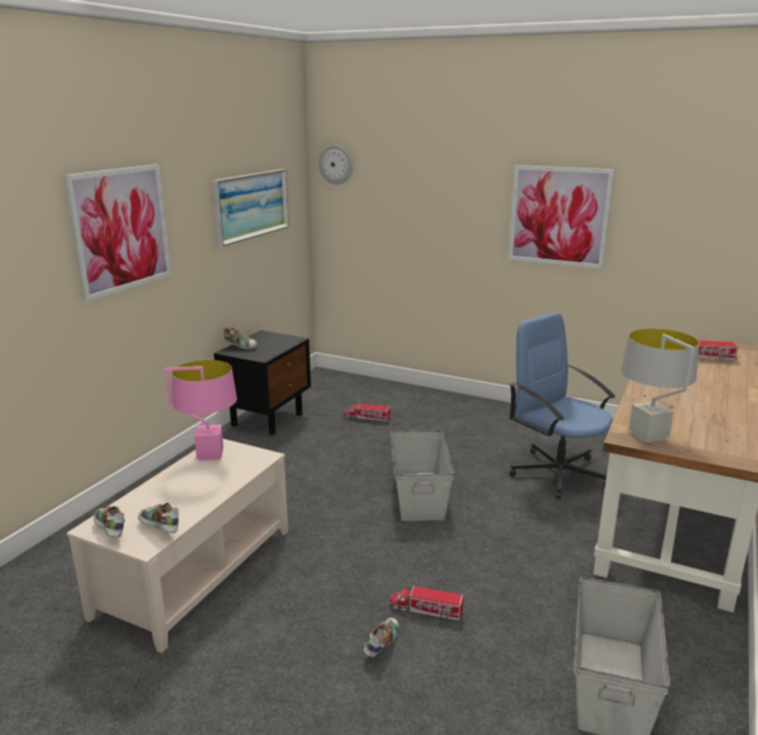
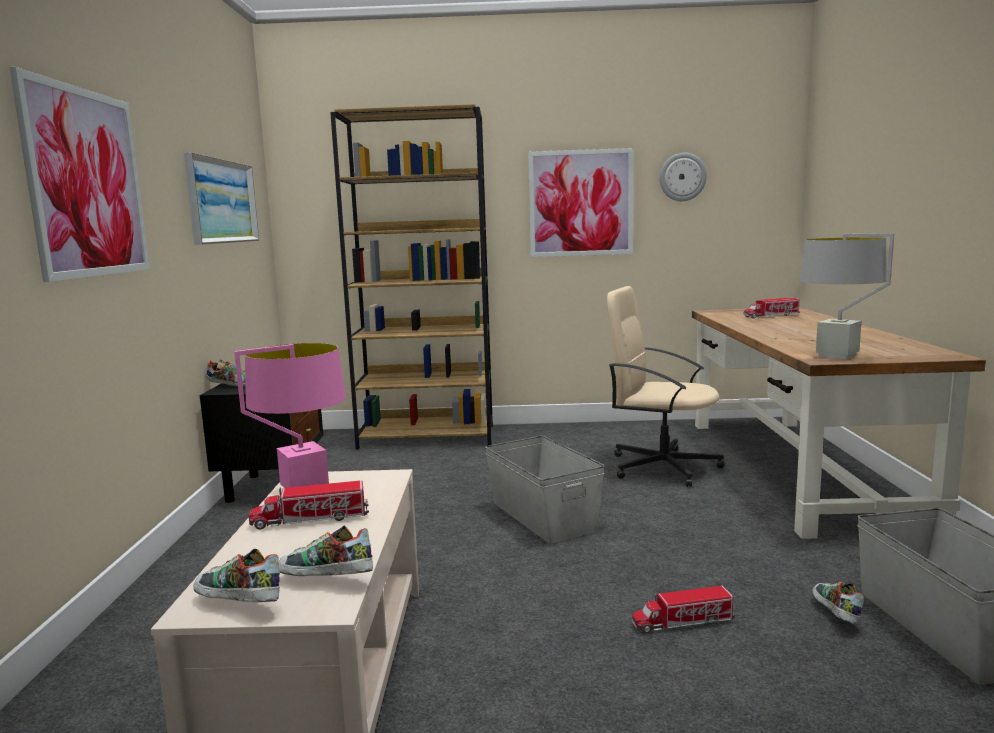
camera: 25 degrees left, 10 degrees down
(336, 164) = (305, 168): wall clock -> wall clock (682, 177)
(367, 418) = (404, 462): toy truck -> toy truck (310, 519)
(381, 644) = (674, 676): shoe -> shoe (834, 615)
(405, 396) = (428, 437): none -> brown bookcase
(558, 473) = (661, 466): blue office chair -> beige office chair

